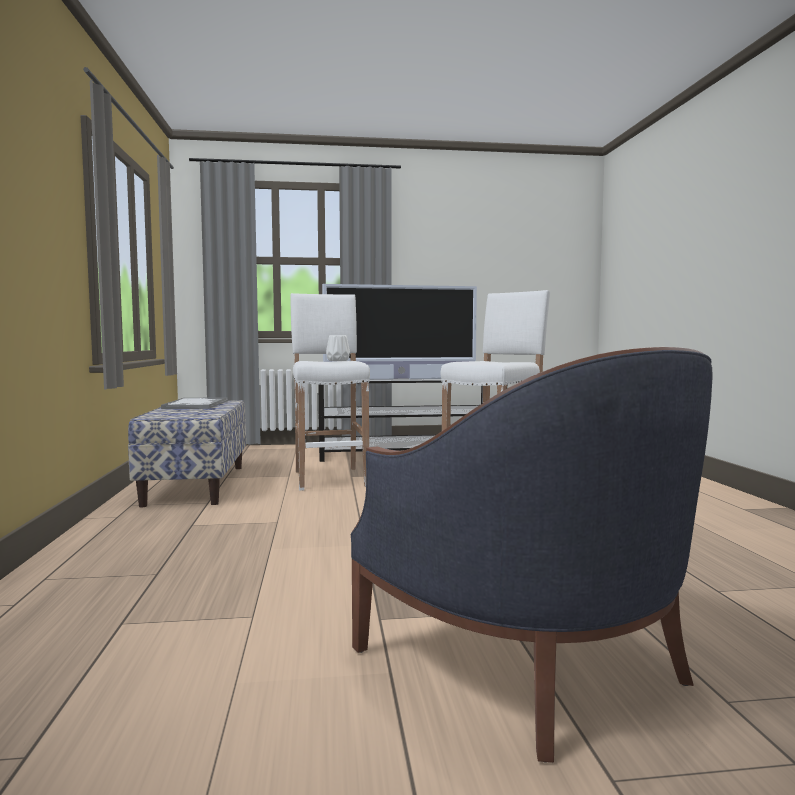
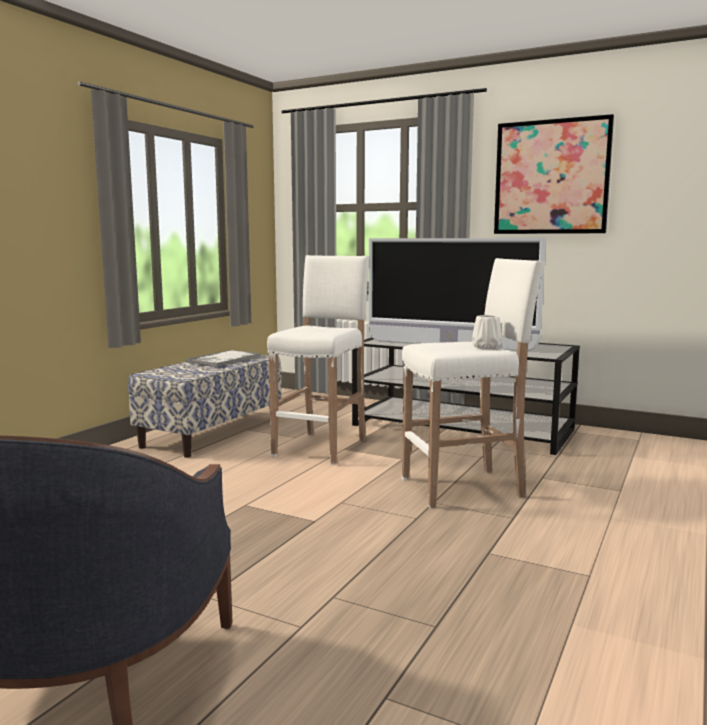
camera: 35 degrees right, 5 degrees up
(337, 360) = (324, 330): white vase -> white vase (485, 347)
(450, 243) = (551, 177): none -> picture

